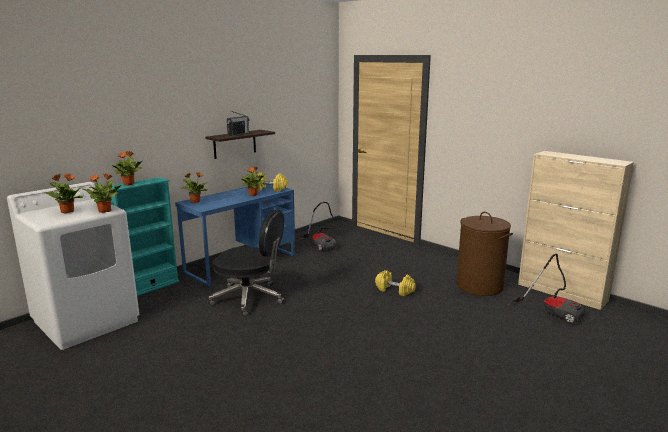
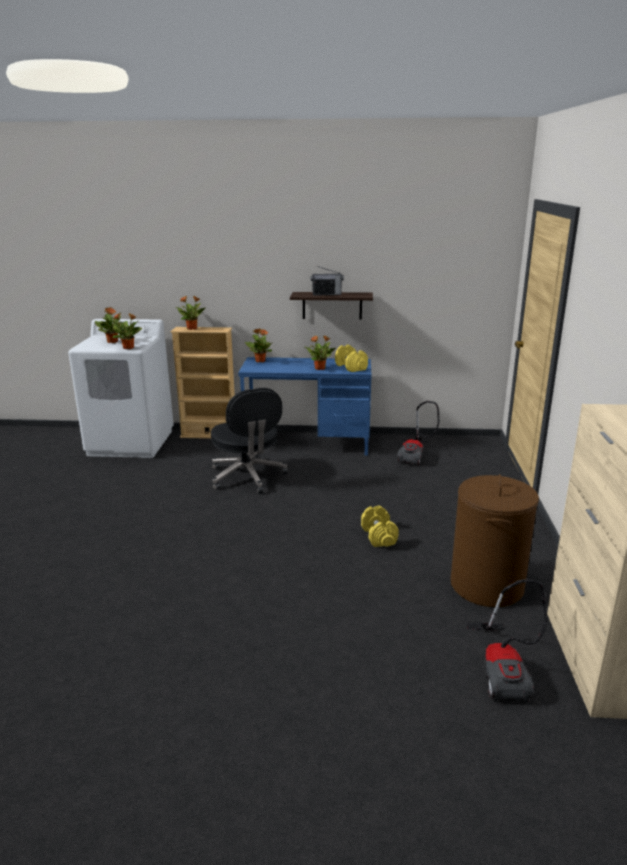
camera: 50 degrees right, 5 degrees up
(150, 287) = (209, 435): turquoise bookcase -> beige bookcase

